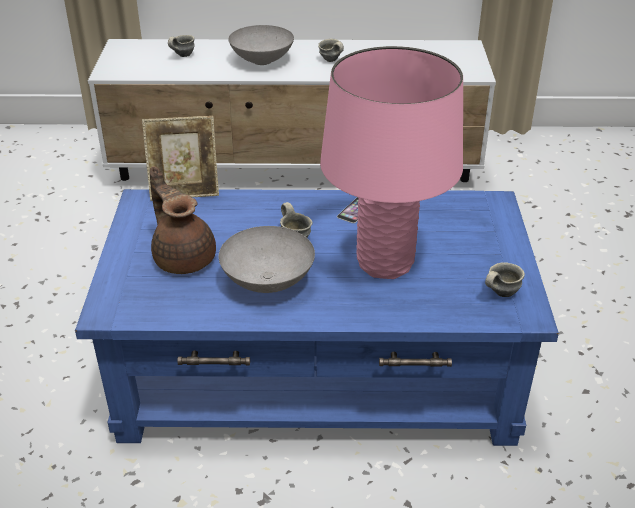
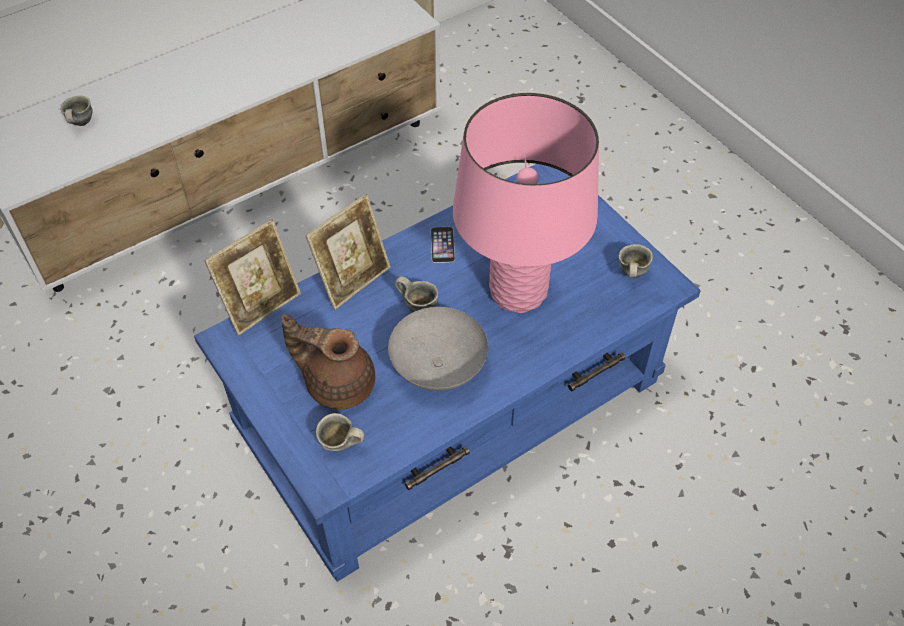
camera: 35 degrees left, 15 degrees up
(263, 61) = (181, 93): grey bowl -> none
(264, 203) = (353, 280): none -> picture frame
(330, 61) = (255, 63): grey mug -> grey mug (340, 446)

